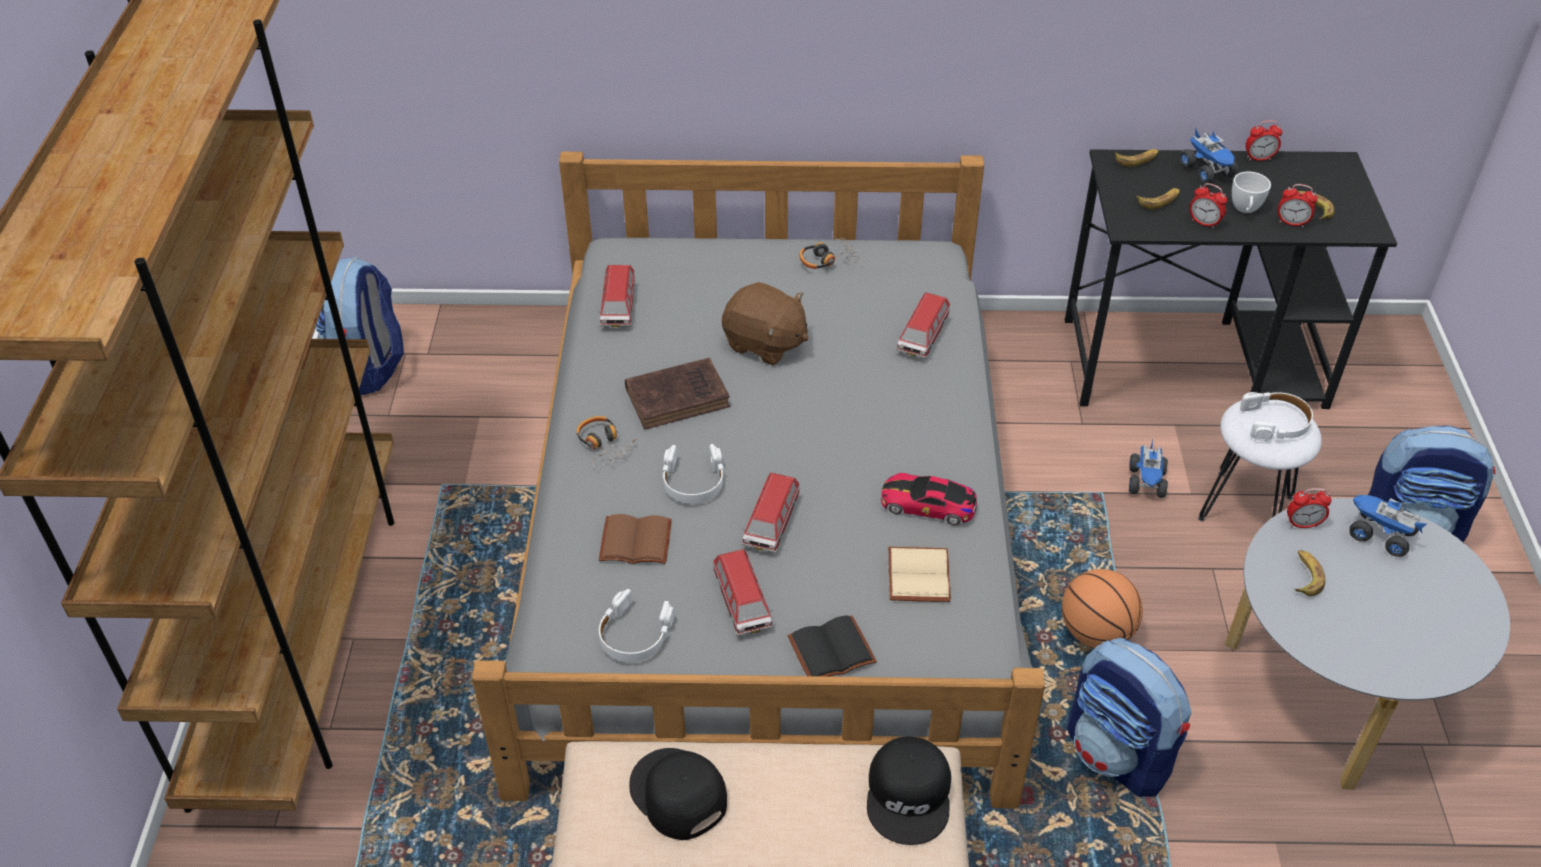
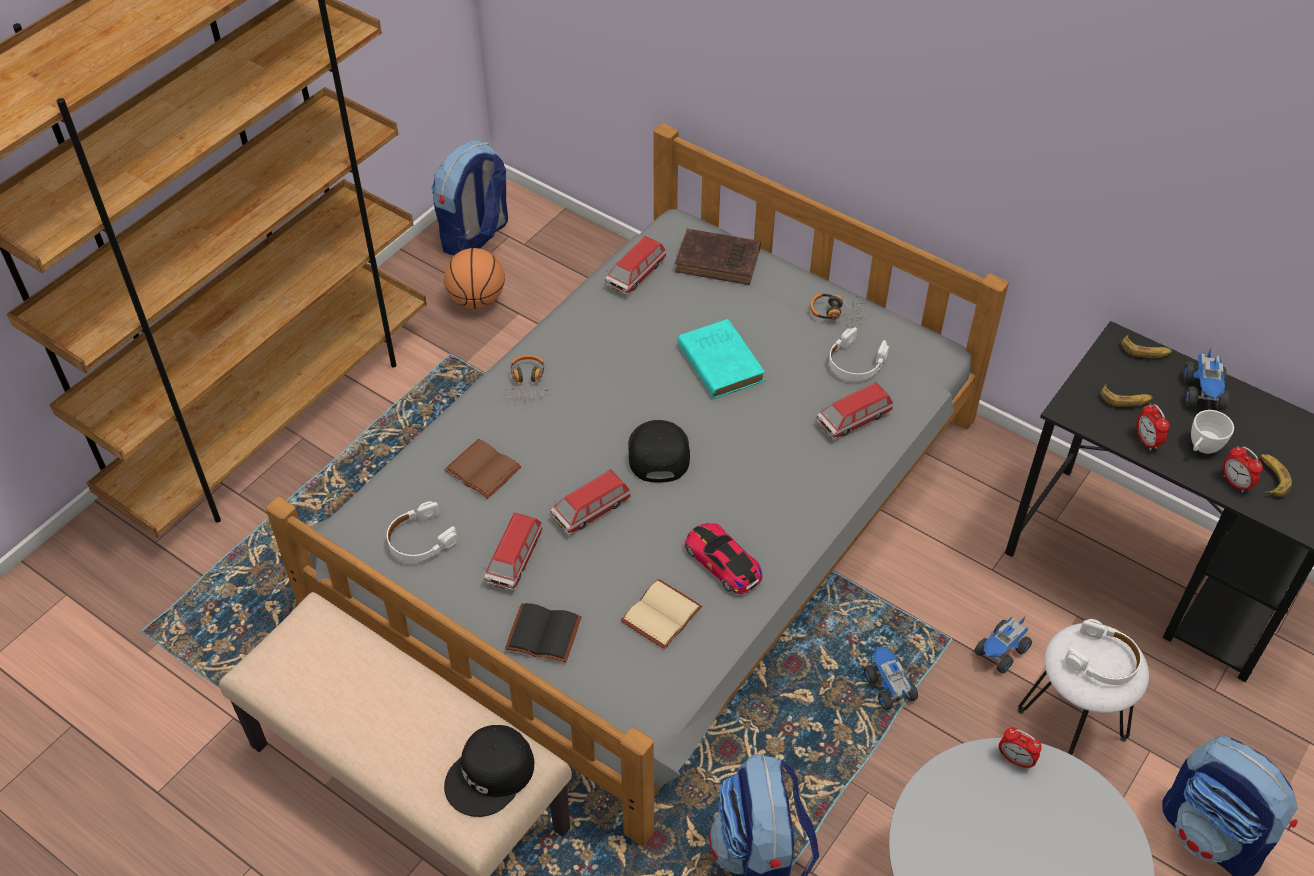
camera: 35 degrees right, 5 degrees up
(677, 795) = (339, 672): black cap -> black cap (657, 453)
(680, 397) = (615, 372): brown book -> brown book (720, 261)
(693, 482) = (564, 446): white headphones -> white headphones (855, 363)
(765, 344) = (719, 361): brown plush toy -> turquoise book
(1095, 633) = (834, 751): basketball -> basketball (477, 300)
(1259, 158) = (1270, 405): alarm clock -> none
(1305, 576) = (971, 803): banana -> none
(1379, 535) = (1077, 810): toy truck -> toy truck (888, 687)

